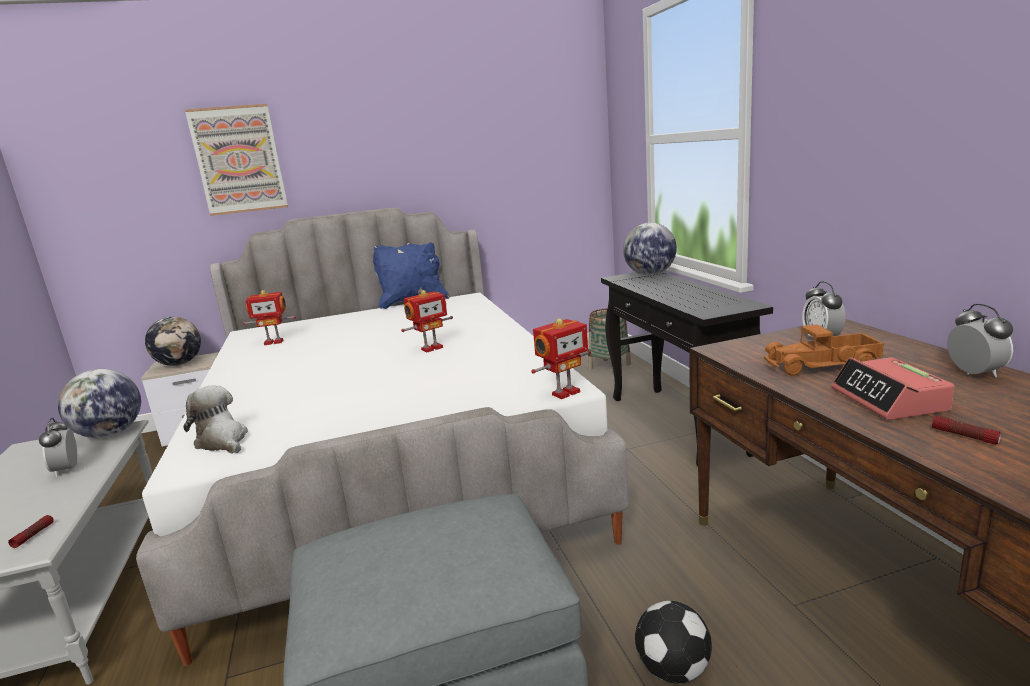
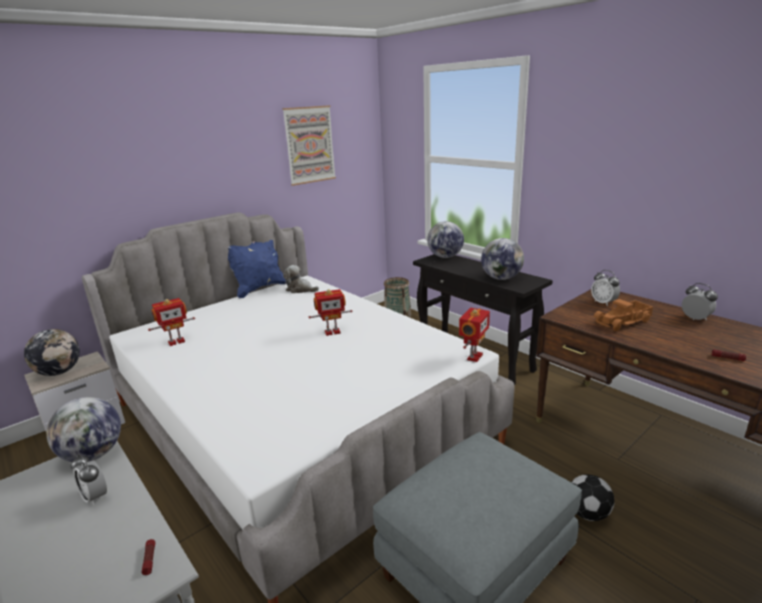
camera: 25 degrees left, 5 degrees up
(222, 441) = (261, 440): plush toy -> plush toy (300, 289)
(238, 160) = (101, 178): picture -> picture (309, 145)
(431, 348) = (332, 332): toy robot -> toy robot turned 45 degrees clockwise
(695, 300) = (501, 278): none -> globe
(889, 400) = (676, 341): alarm clock -> none

